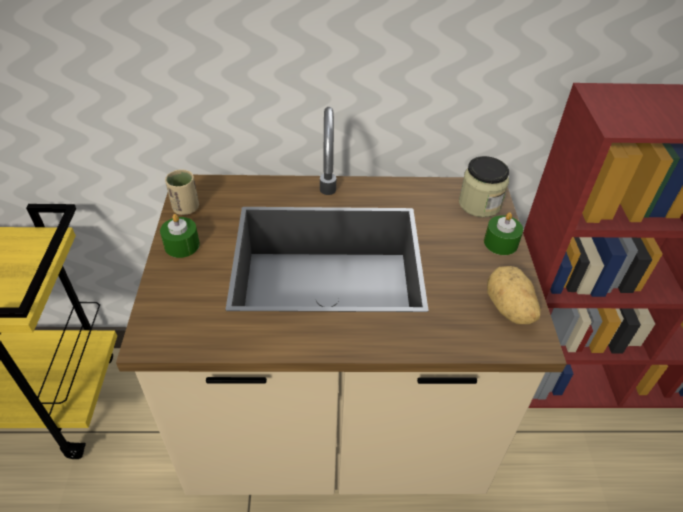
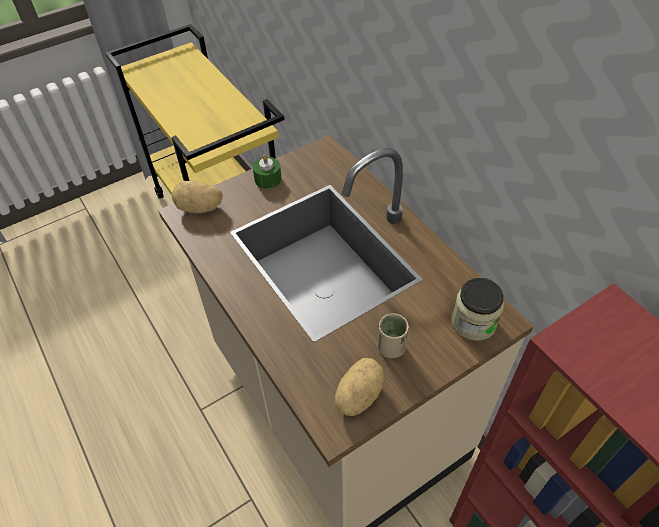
camera: 60 degrees right, 5 degrees up
(160, 321) = (199, 208): none -> potato
(186, 208) = (302, 160): beige cup -> beige cup (391, 347)
(500, 243) = (435, 358): green candle -> none

